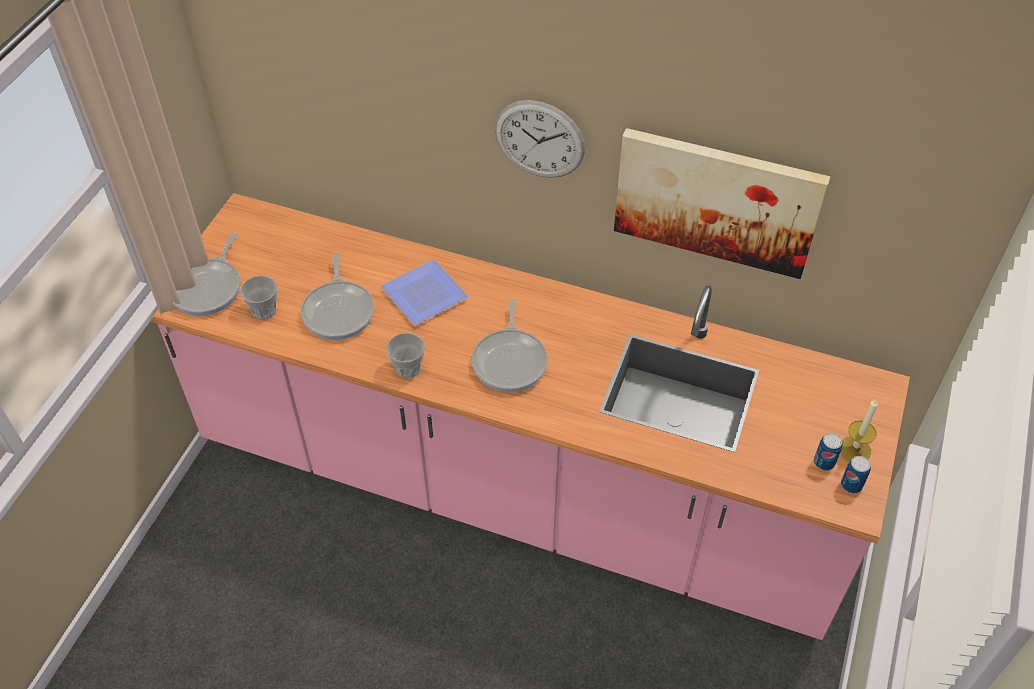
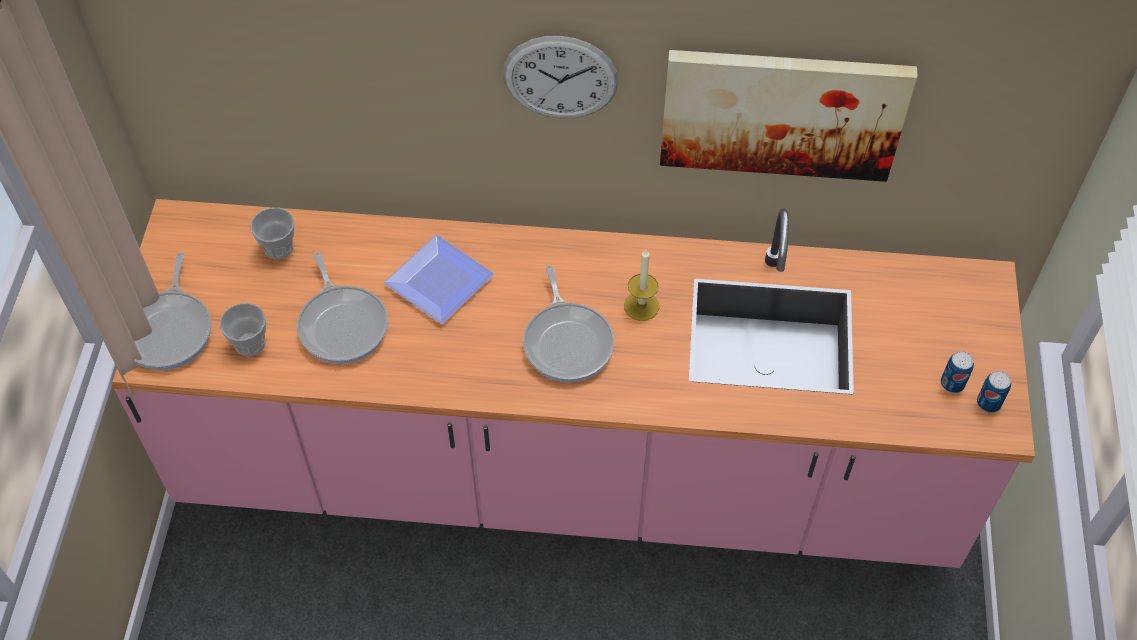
camera: 15 degrees left, 5 degrees up
(408, 368) = (450, 378): cup -> cup (278, 247)
(854, 449) = (980, 361): candle -> candle (641, 306)

